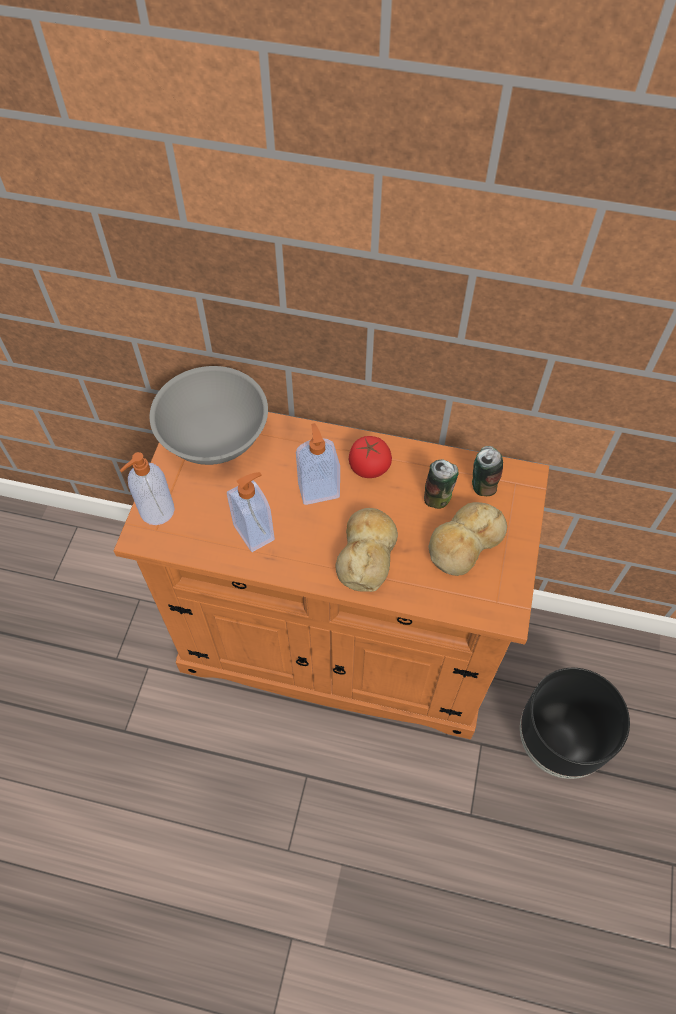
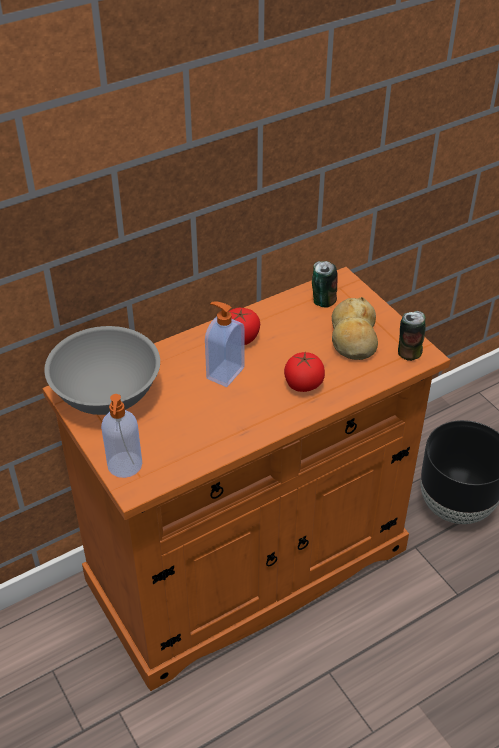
camera: 45 degrees left, 15 degrees down
(255, 532) = (214, 425): soap dispenser -> none
(367, 554) = (303, 384): bread -> tomato
(438, 497) = (305, 325): can -> can (409, 352)

